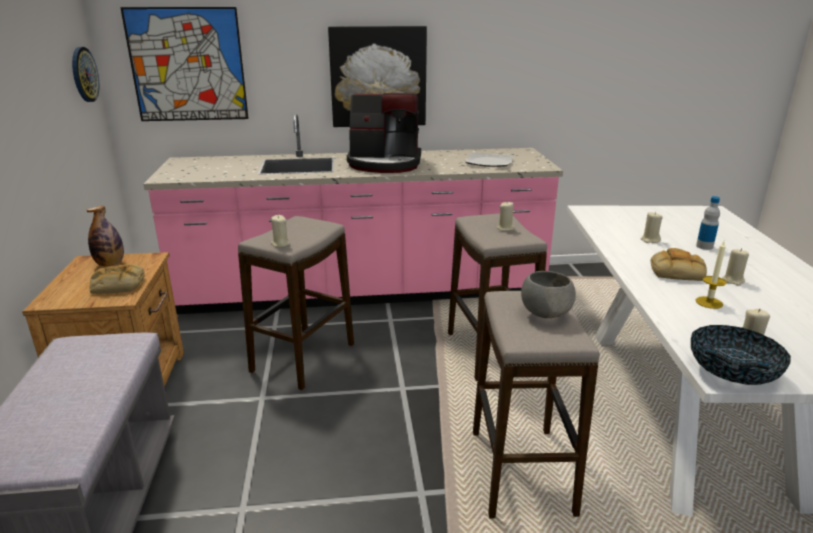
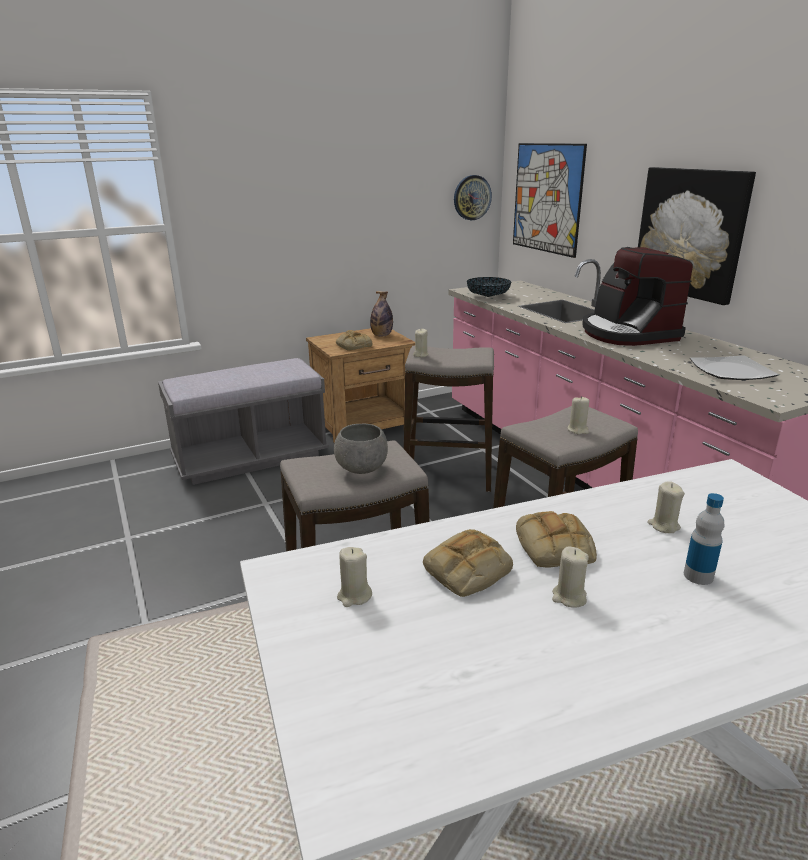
camera: 70 degrees right, 0 degrees up
(709, 302) = (467, 571): candle -> bread
(732, 373) = (283, 578): bowl -> bowl (488, 297)

